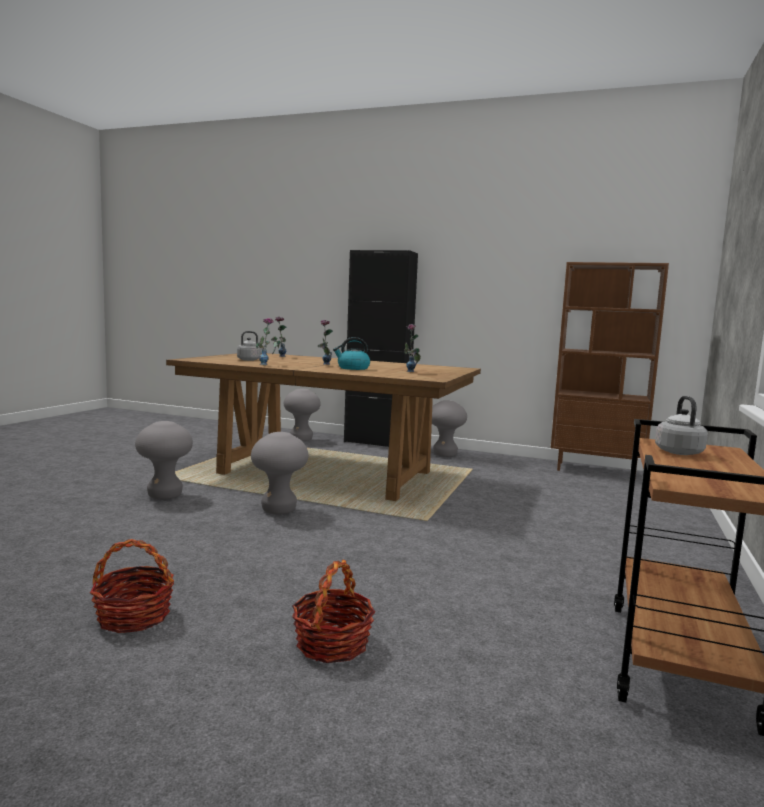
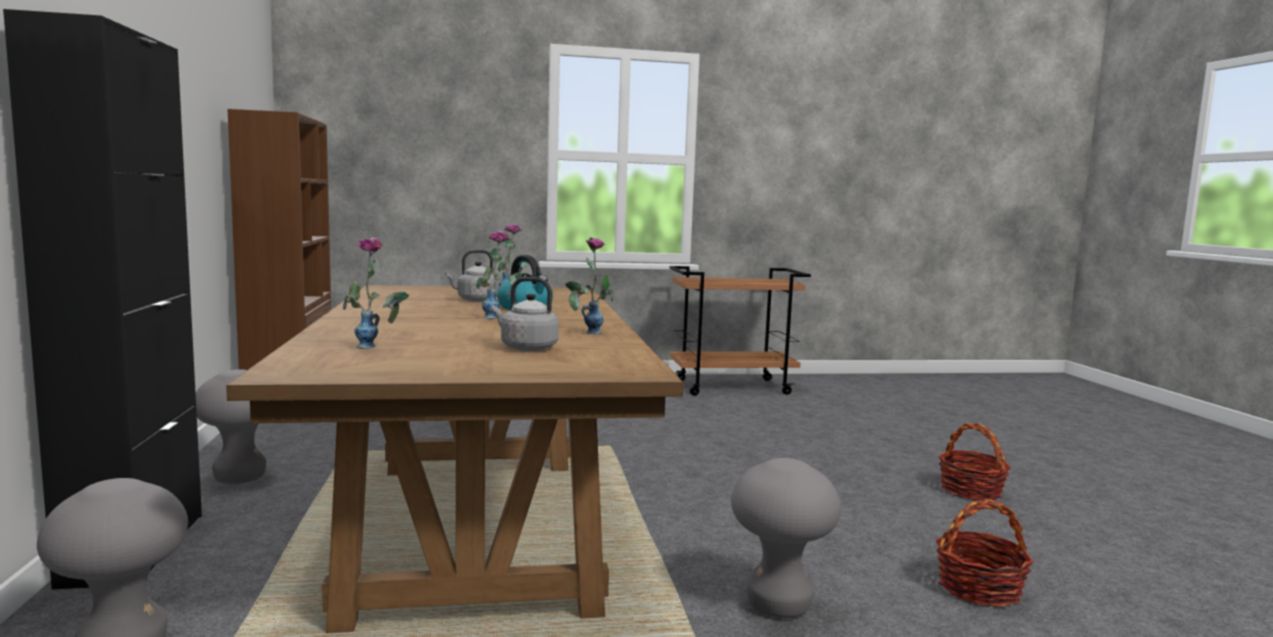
camera: 120 degrees left, 0 degrees up
(279, 510) = (694, 511): grey stool -> none
(332, 644) = (865, 439): basket -> basket (979, 589)
(678, 451) = (715, 281): grey kettle -> grey kettle (475, 300)

